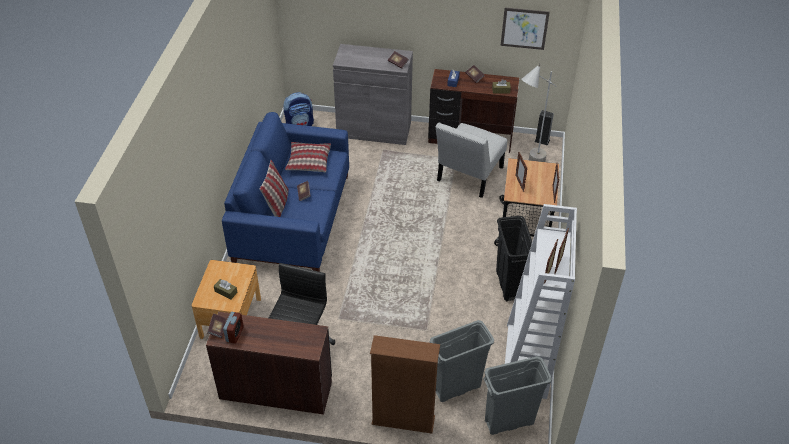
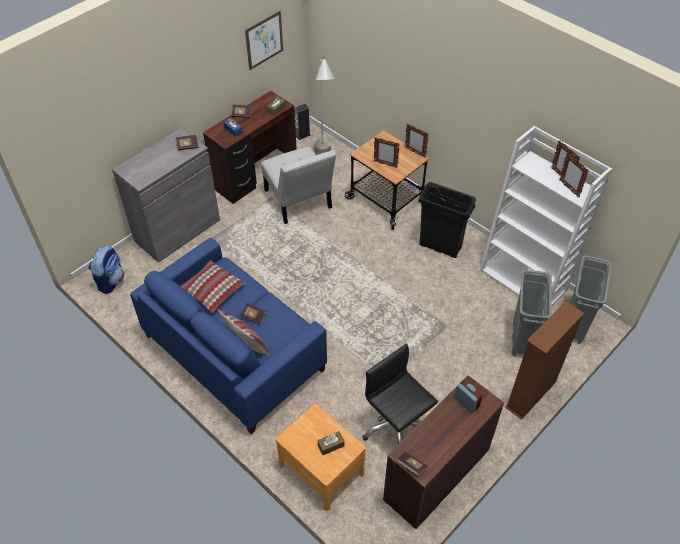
camera: 55 degrees left, 5 degrees up
(234, 334) = (428, 454): alarm clock -> alarm clock (466, 402)

